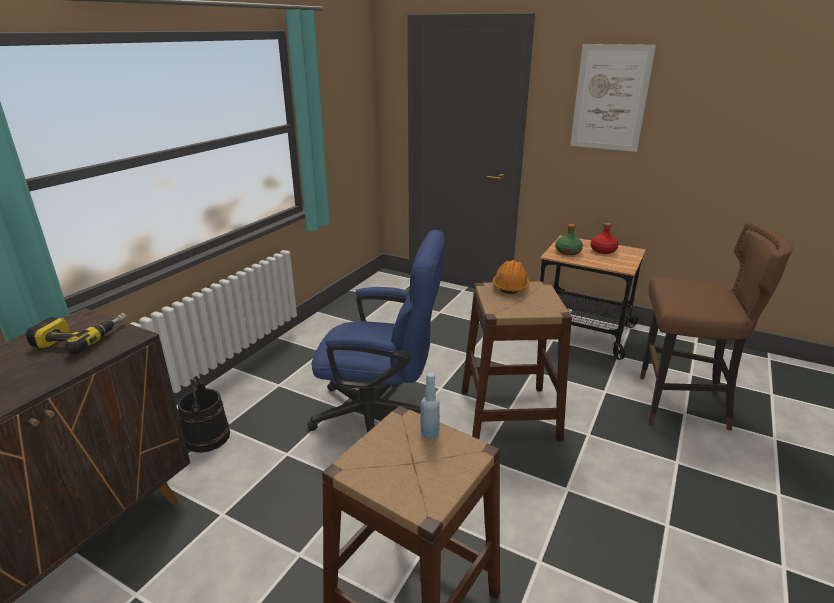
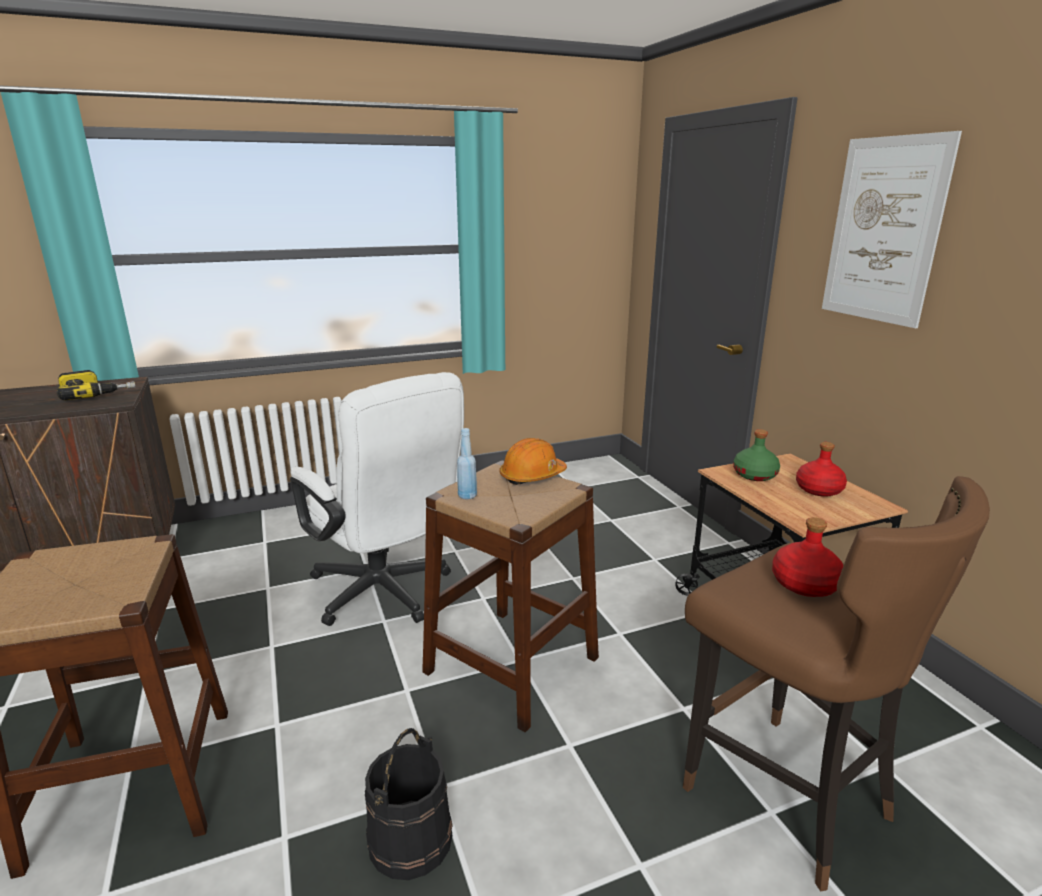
camera: 40 degrees right, 5 degrees down
(207, 437) = (243, 544): black bucket -> black bucket (411, 840)
(380, 415) = (387, 595): blue office chair -> white office chair
(429, 433) = (131, 567): blue bottle -> blue bottle (467, 496)
(696, 293) = (805, 584): none -> red bottle

